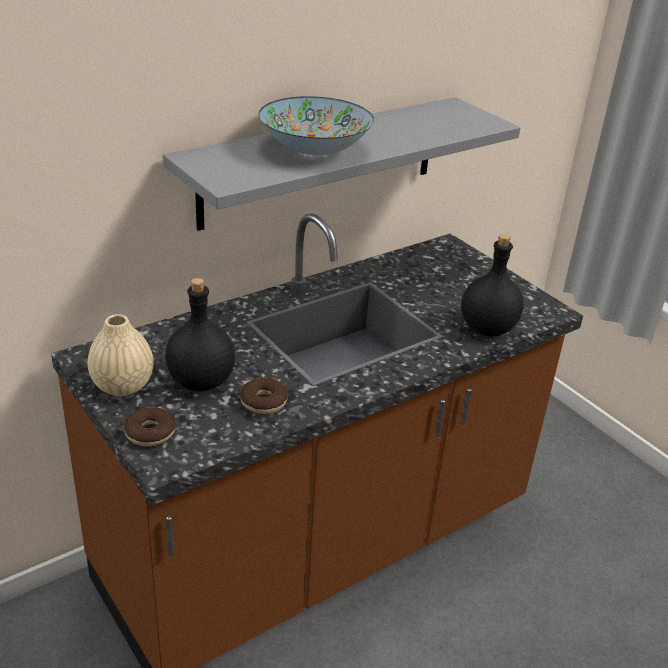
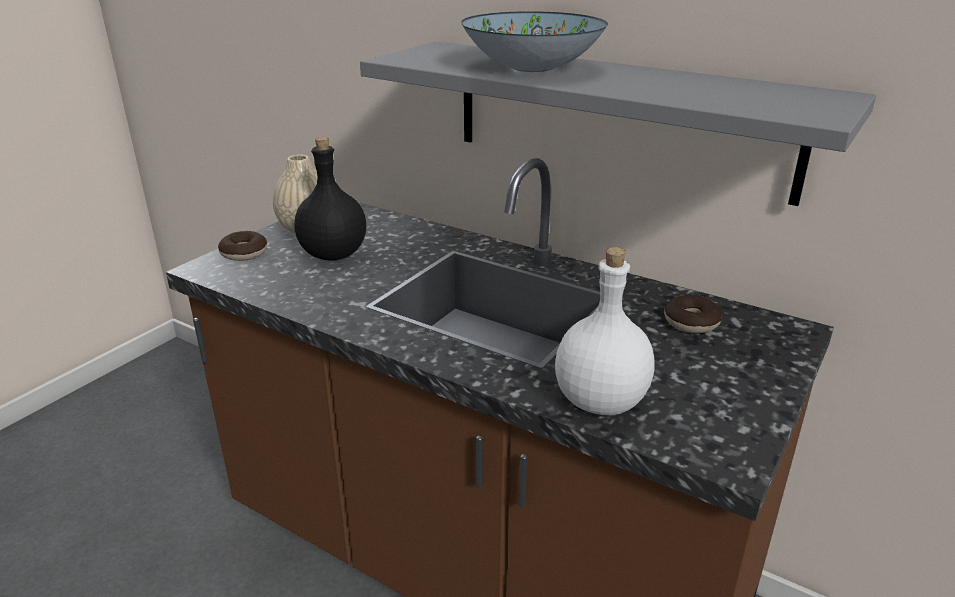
camera: 70 degrees right, 5 degrees down
(263, 402) = (318, 288): donut -> donut (691, 322)
(487, 328) = (601, 400): black bottle -> white bottle

